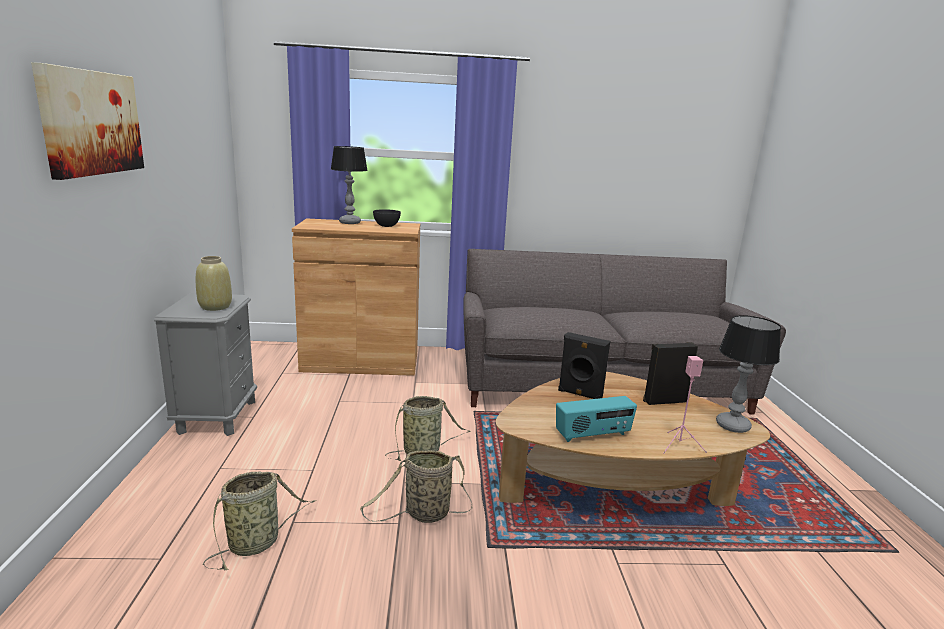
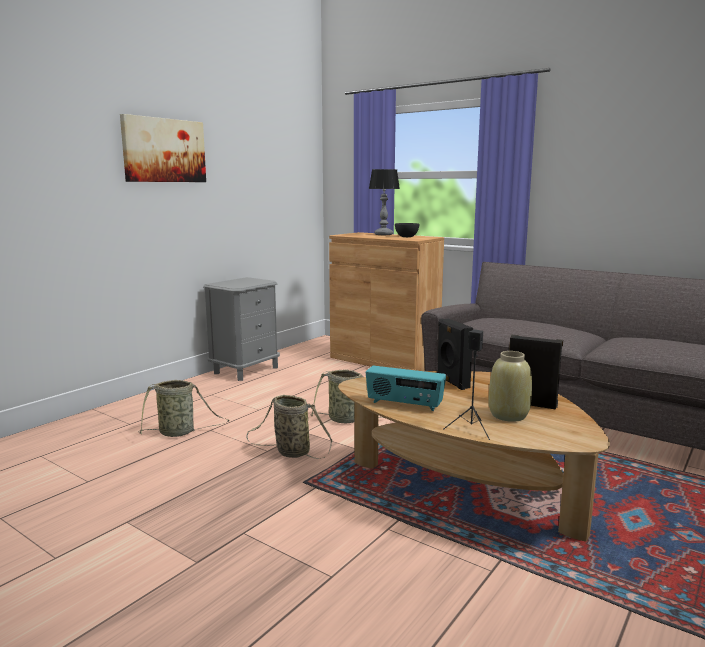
camera: 40 degrees right, 5 degrees down
(215, 307) = (244, 283): beige vase -> beige vase (508, 415)
(679, 445) = (471, 429): pink speaker -> black speaker
(733, 426) = (568, 434): table lamp -> none

